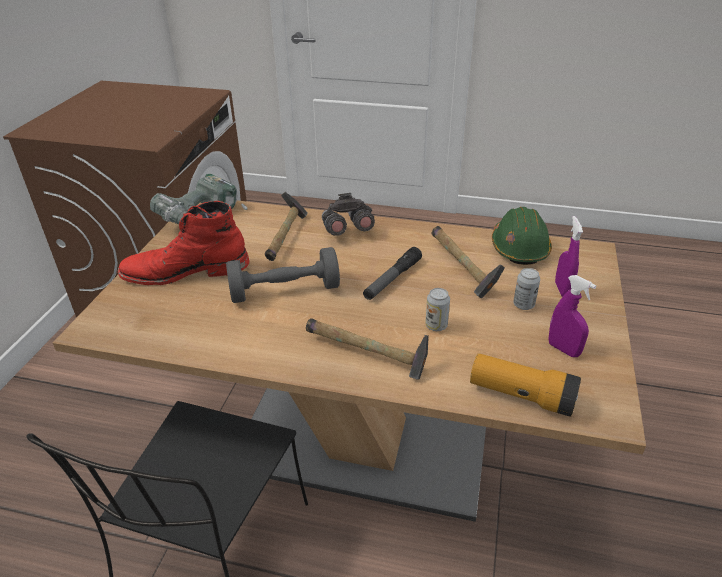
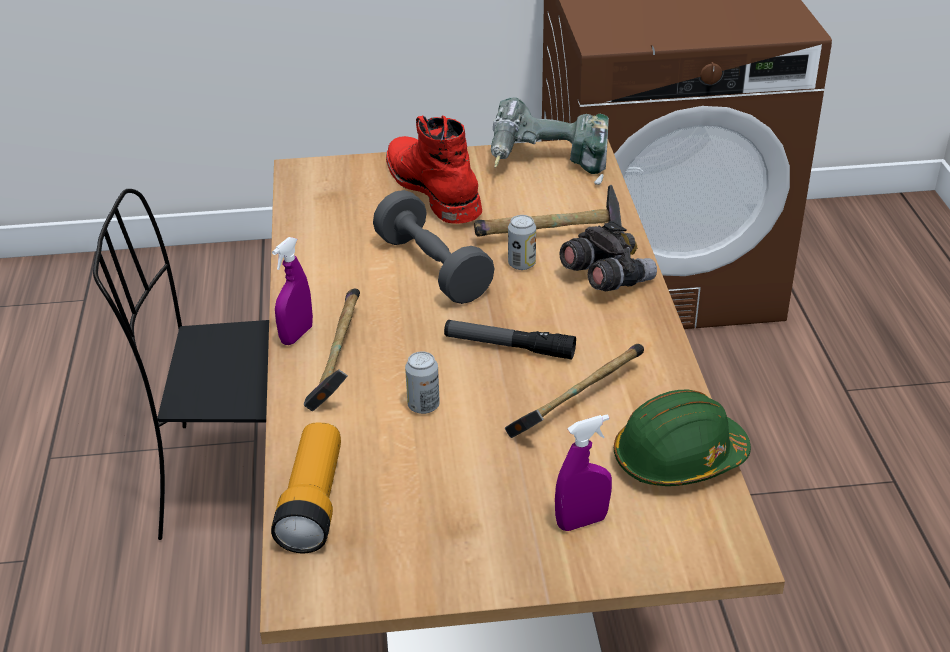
camera: 70 degrees right, 0 degrees up
(523, 305) = (516, 483): can -> can (521, 264)
(563, 349) = (427, 535): purple spray bottle -> purple spray bottle (296, 335)

